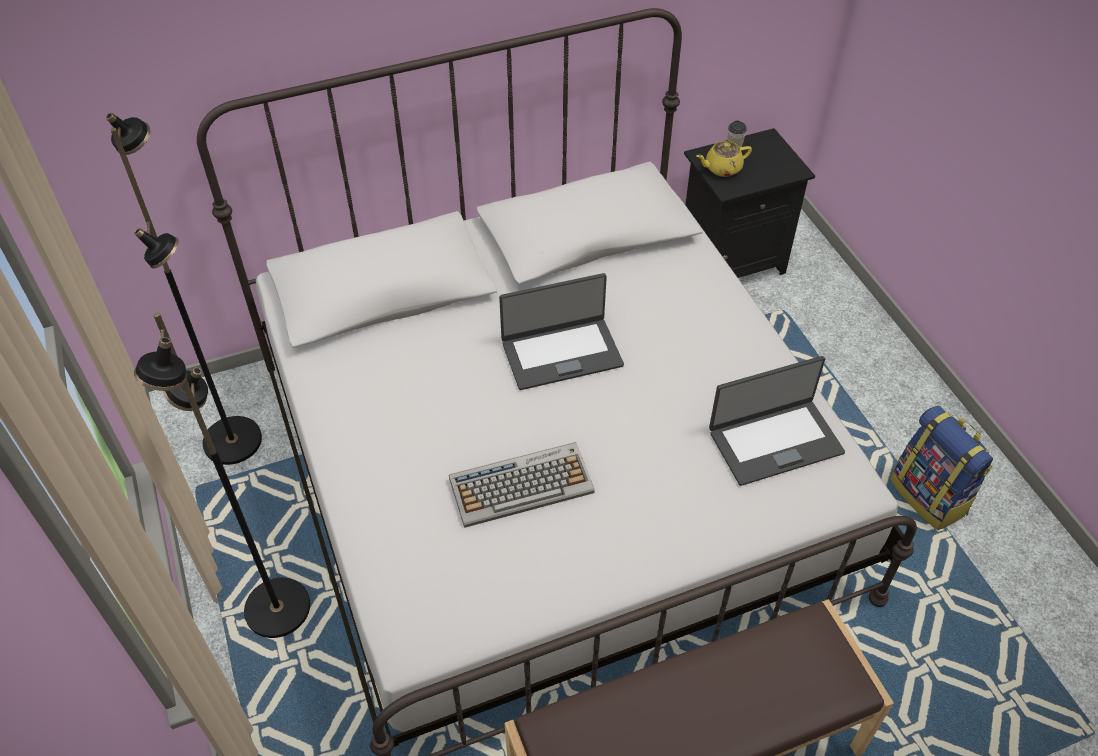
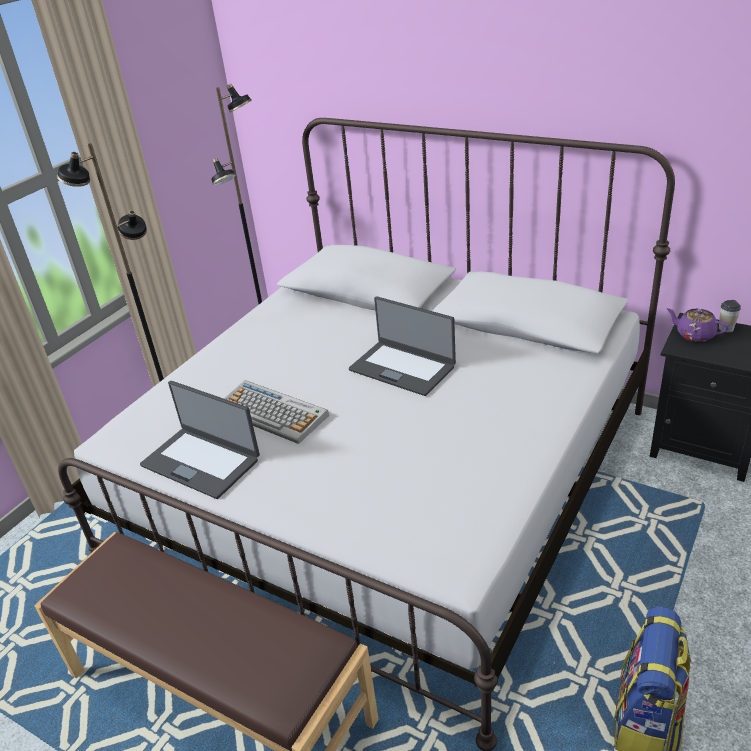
camera: 55 degrees right, 15 degrees down
(722, 168) = (694, 335): yellow teapot -> purple teapot
(774, 441) = (450, 501): laptop -> laptop (201, 461)

